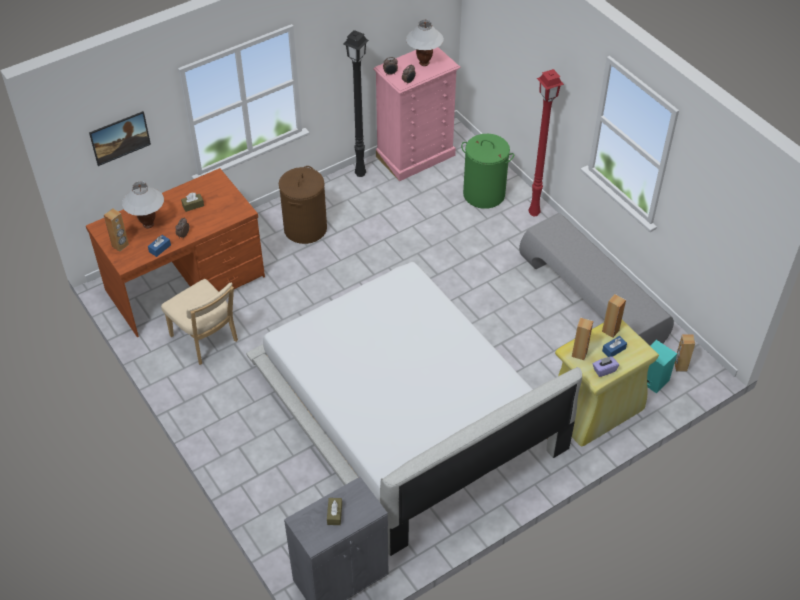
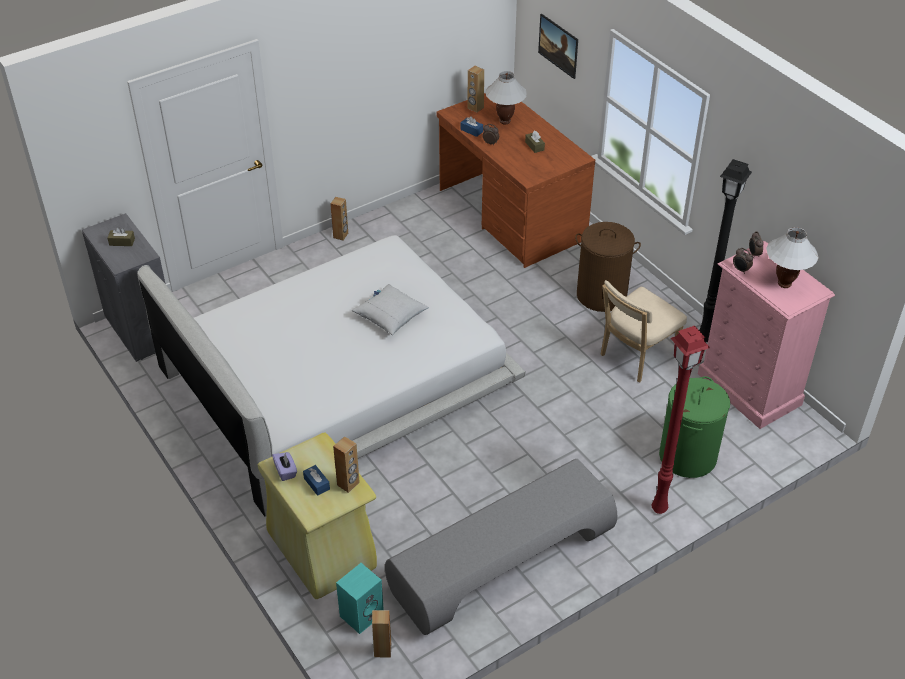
camera: 90 degrees right, 5 degrees down
(206, 340) = (435, 233): beige chair -> beige chair (635, 357)
(385, 332) = (390, 317): none -> grey pillow
(579, 353) = (314, 450): brown speaker -> brown speaker (341, 235)

